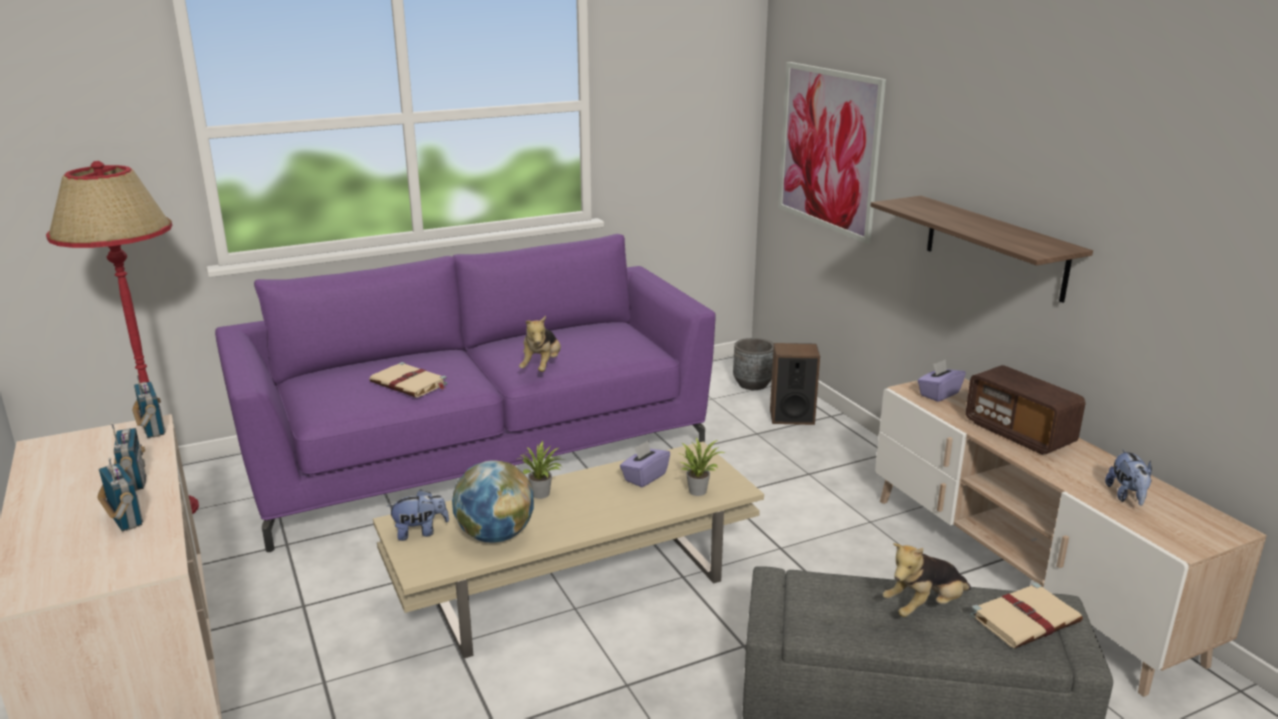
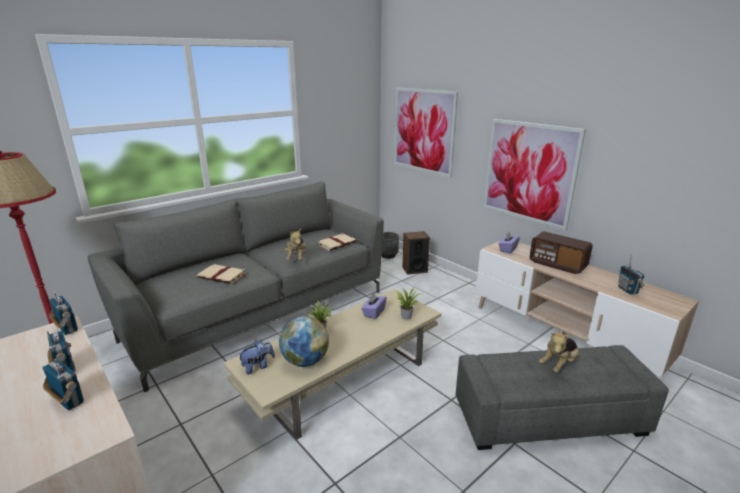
camera: 15 degrees left, 0 degrees up
(481, 459) = (260, 313): purple sofa -> grey sofa
(994, 247) = (529, 172): shelf -> picture
(1026, 618) = (610, 362): beige book -> beige book (337, 243)
(1127, 496) = (627, 290): plush toy -> radio

